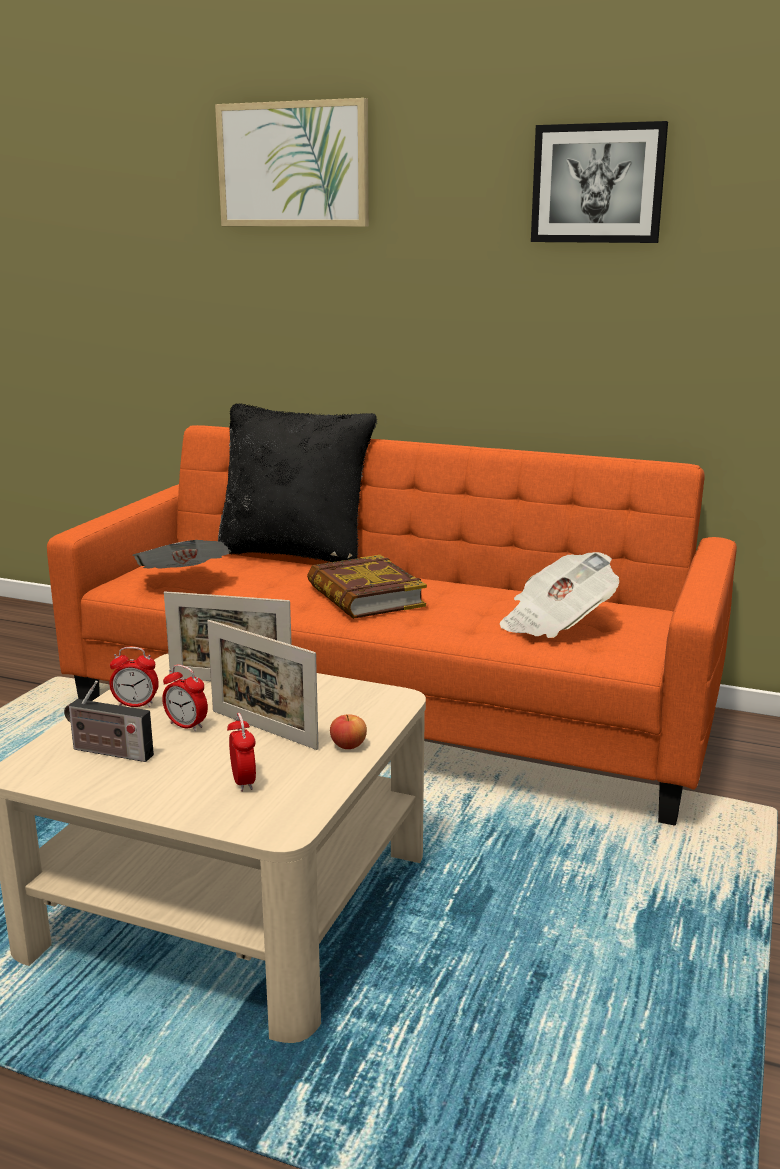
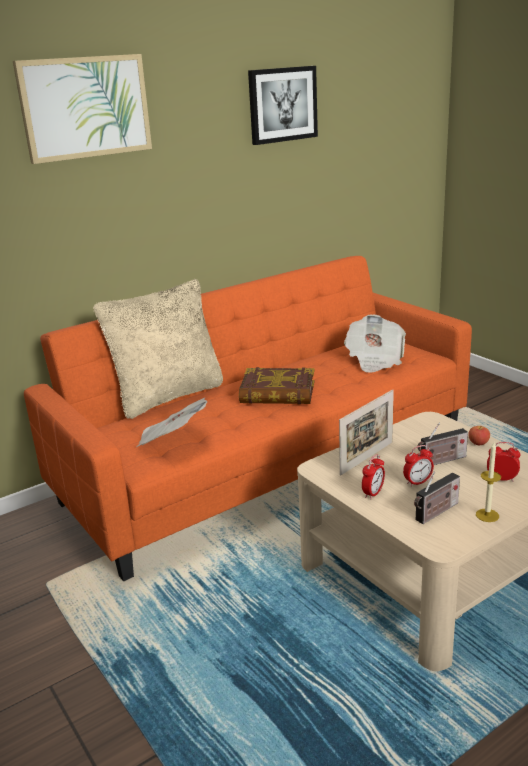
camera: 55 degrees left, 5 degrees up
(123, 788) = (487, 515): none -> candle
(263, 729) = (441, 461): picture frame -> radio
(295, 556) = (170, 397): black pillow -> beige pillow

